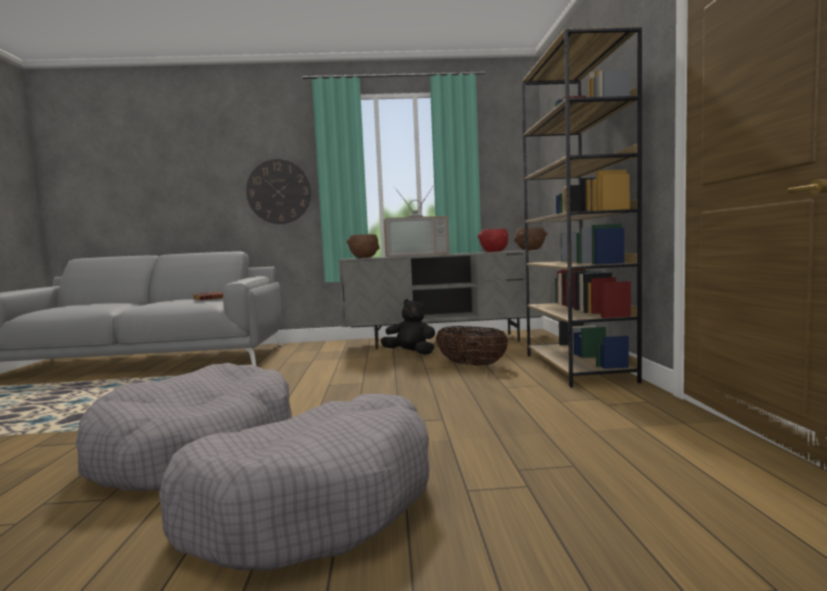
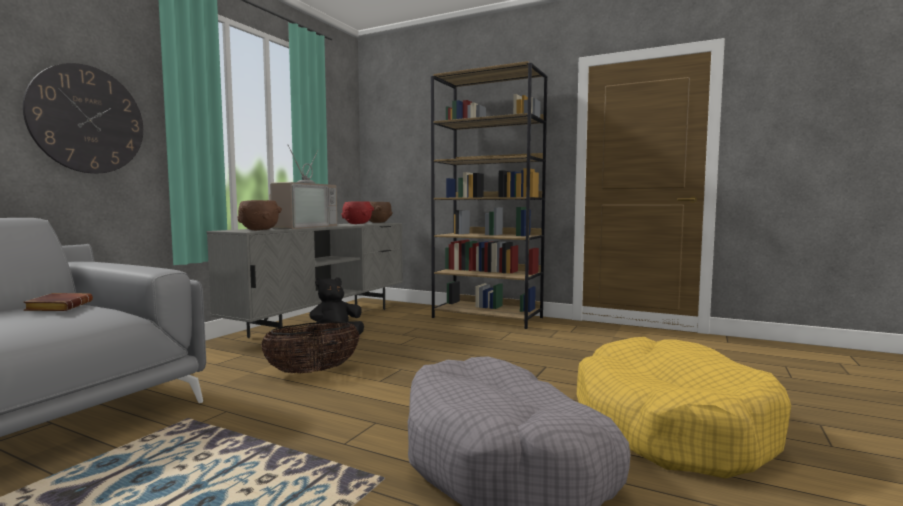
camera: 60 degrees left, 0 degrees up
(314, 501) = (670, 425): grey dog bed -> yellow dog bed
(471, 365) = (423, 333): basket -> basket (313, 371)

